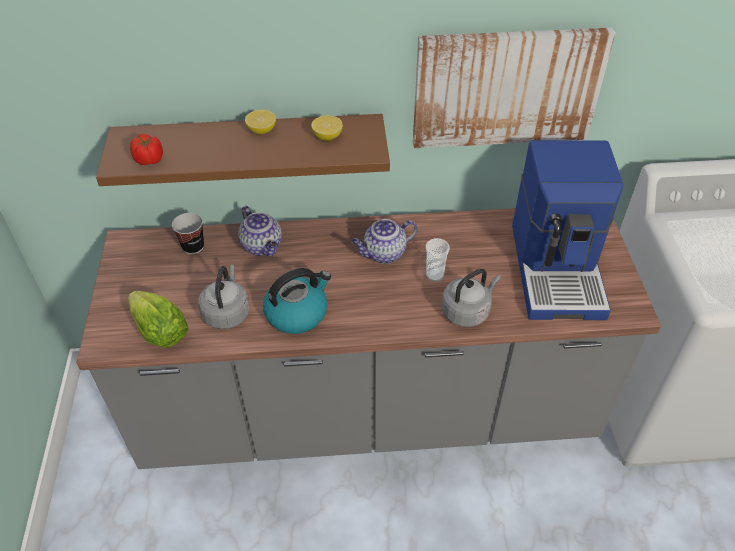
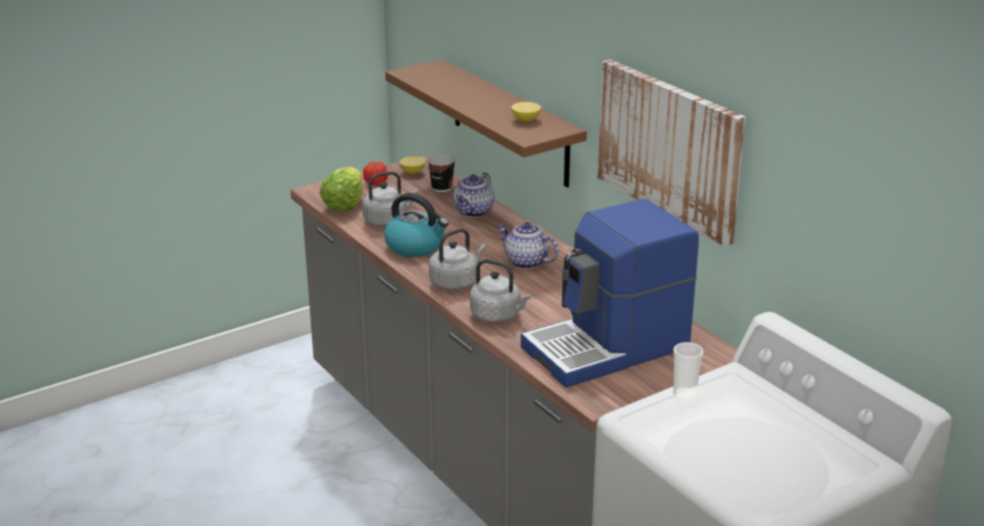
camera: 60 degrees right, 20 degrees down
(149, 160) = (422, 78): tomato -> tomato (375, 182)
(262, 131) = (502, 99): lemon -> lemon (412, 172)
(388, 314) = (456, 282): none -> grey kettle
(434, 275) = (526, 290): cup -> cup (684, 394)

